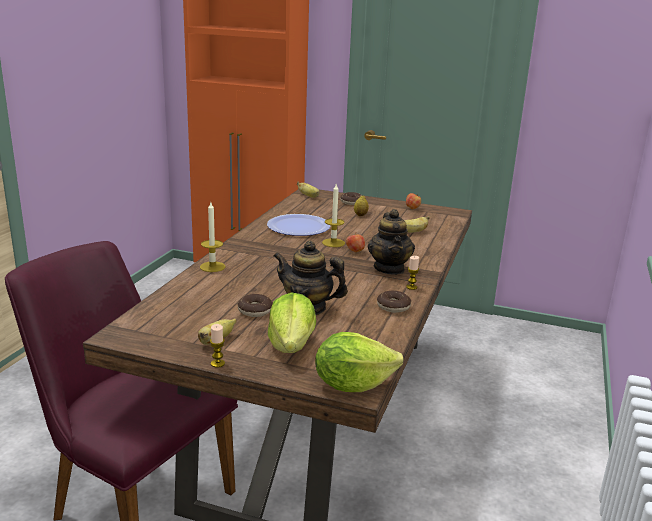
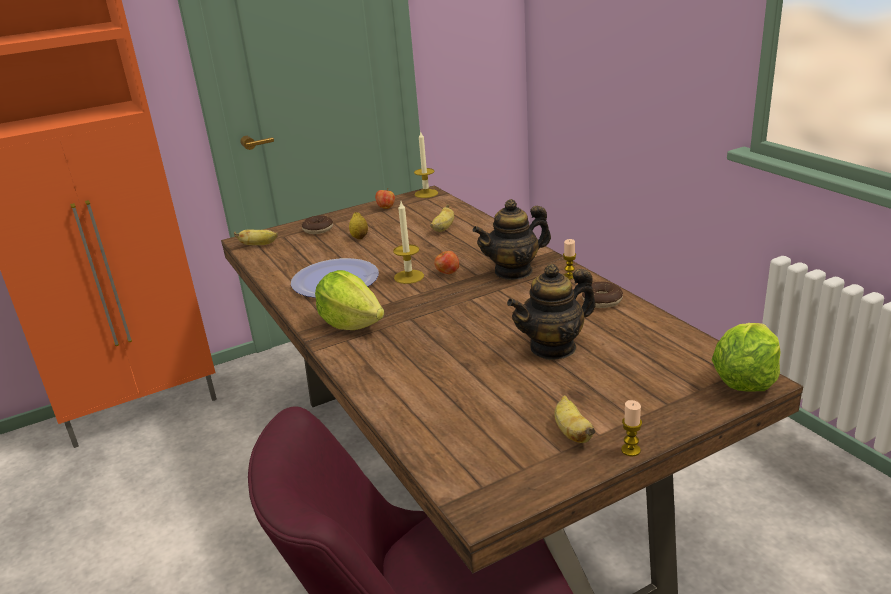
camera: 45 degrees left, 5 degrees up
(212, 267) = (367, 371): candle -> candle (426, 193)
(255, 311) = (523, 382): donut -> none
(291, 345) = (630, 387): lettuce -> lettuce (351, 323)
(389, 268) = (514, 271): teapot -> teapot turned 120 degrees clockwise

